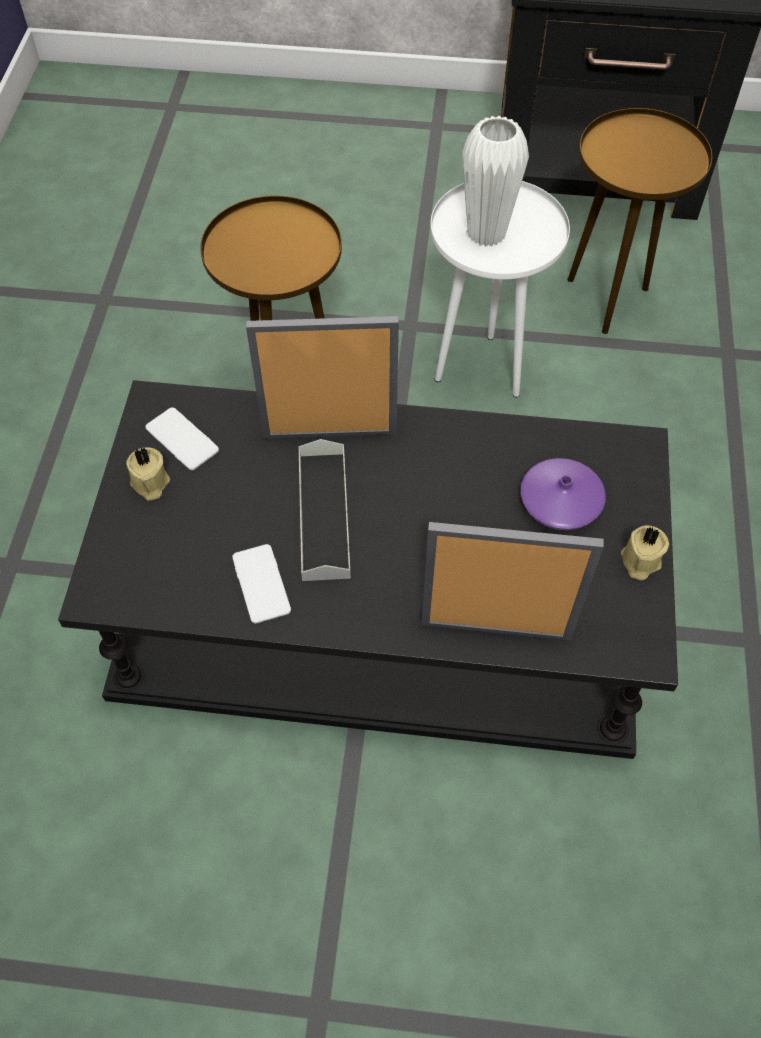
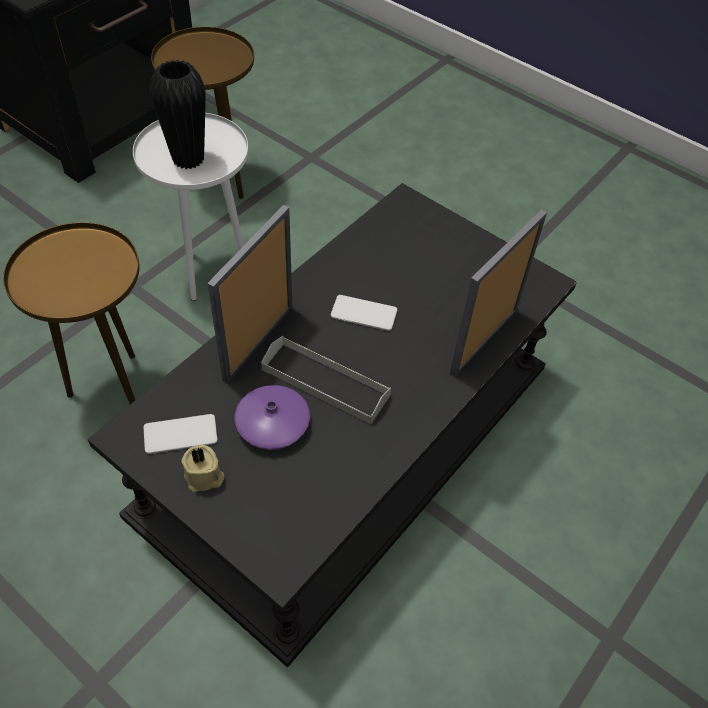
camera: 60 degrees left, 5 degrees down
(261, 584) = (355, 450): phone -> phone (364, 313)
(486, 233) = (188, 159): white vase -> black vase
(560, 501) = (415, 258): purple vase -> purple vase (272, 423)
(639, 561) = (485, 249): beige candle -> none

